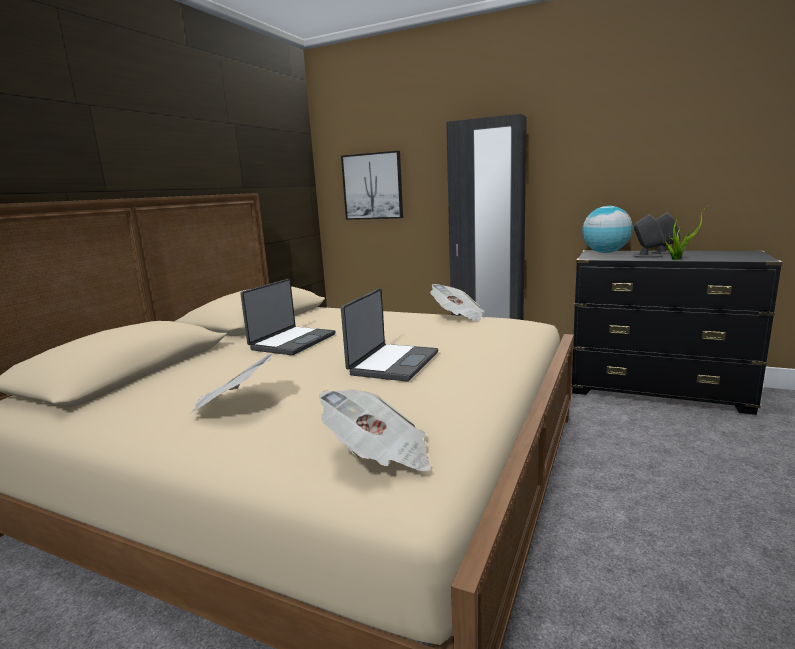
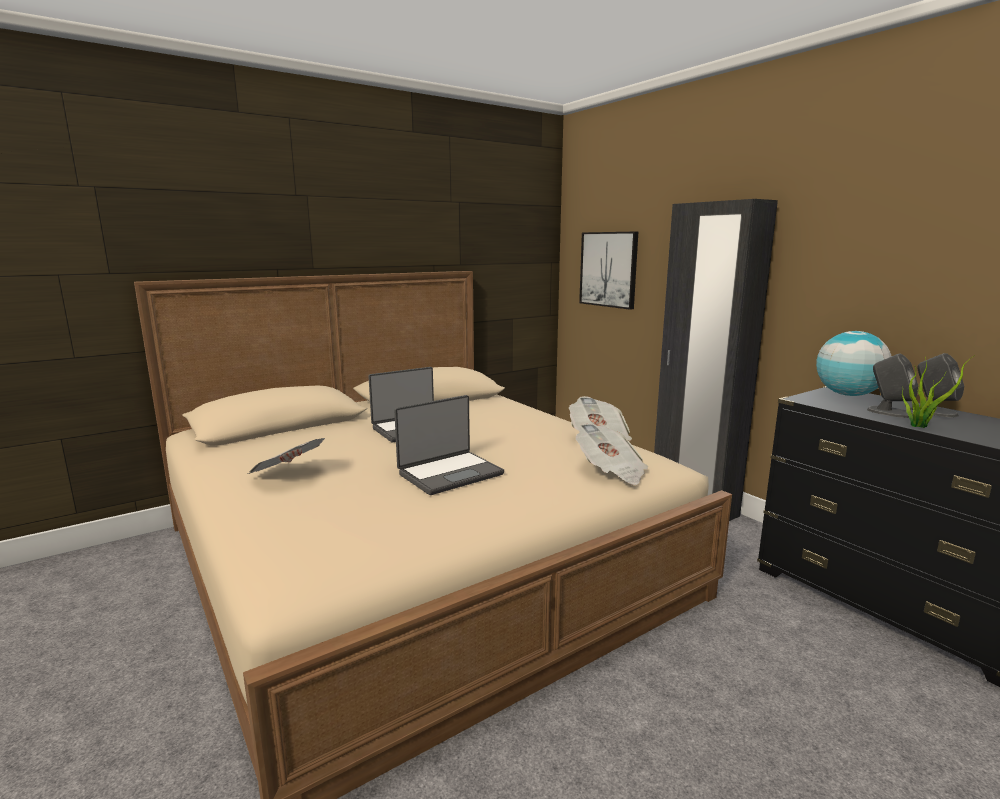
camera: 30 degrees right, 0 degrees up
(380, 456) = (305, 552): newspaper -> newspaper (611, 471)

